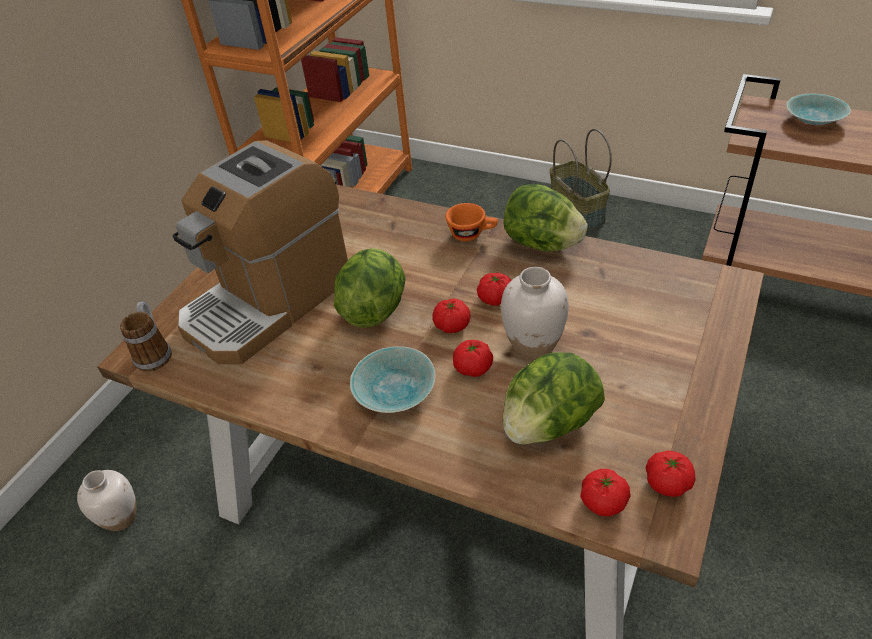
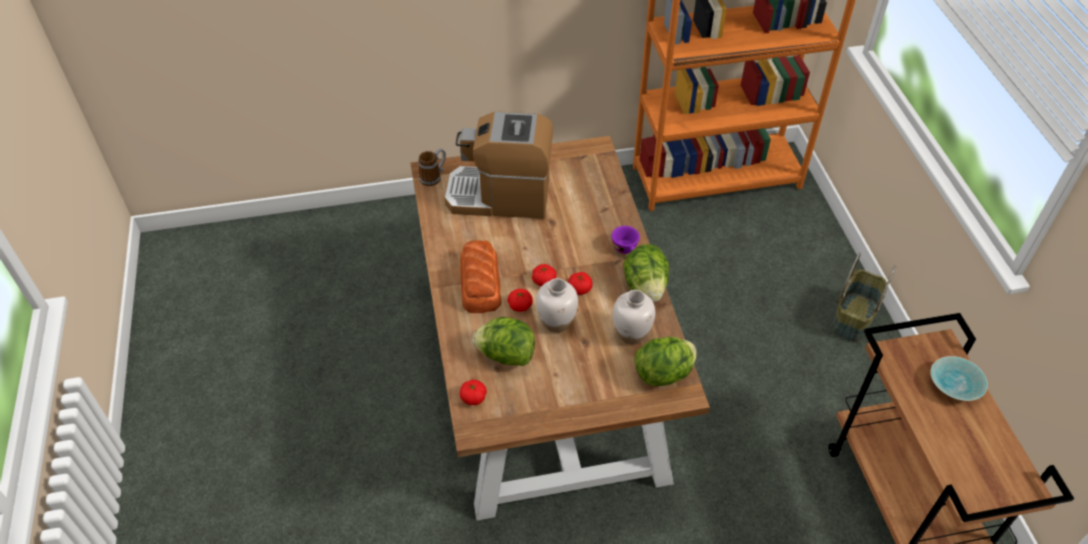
camera: 50 degrees right, 5 degrees up
(121, 517) = (405, 243): white vase -> white vase (631, 334)
(374, 308) = (530, 241): lettuce -> lettuce (664, 373)
(395, 392) = (480, 283): turquoise bowl -> bread
(472, 234) = (627, 250): orange cup -> purple cup
(667, 483) = (503, 419): tomato -> none

